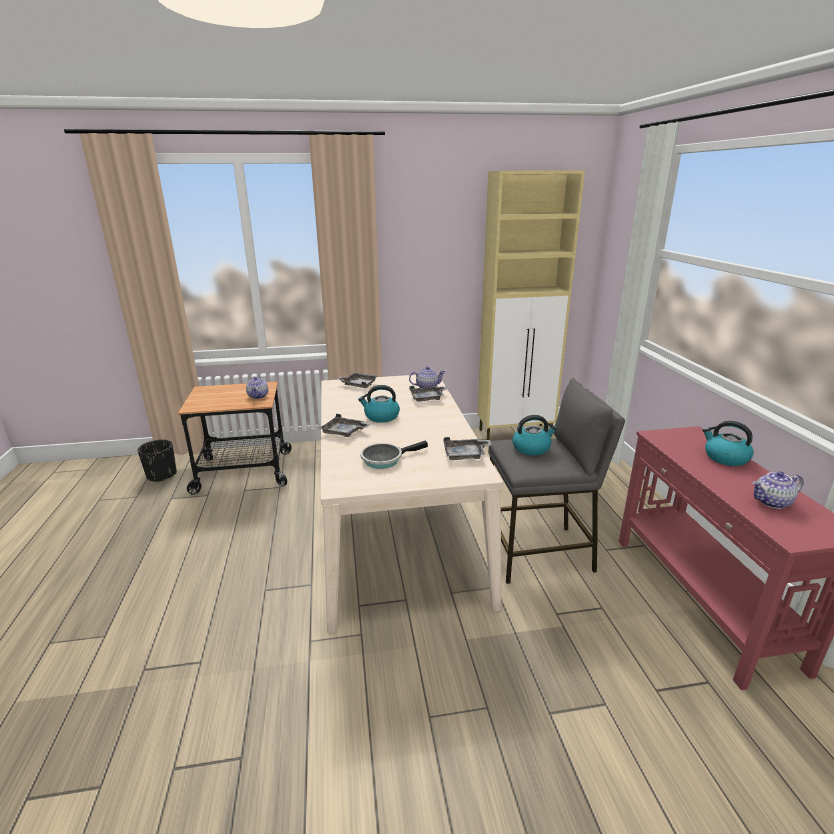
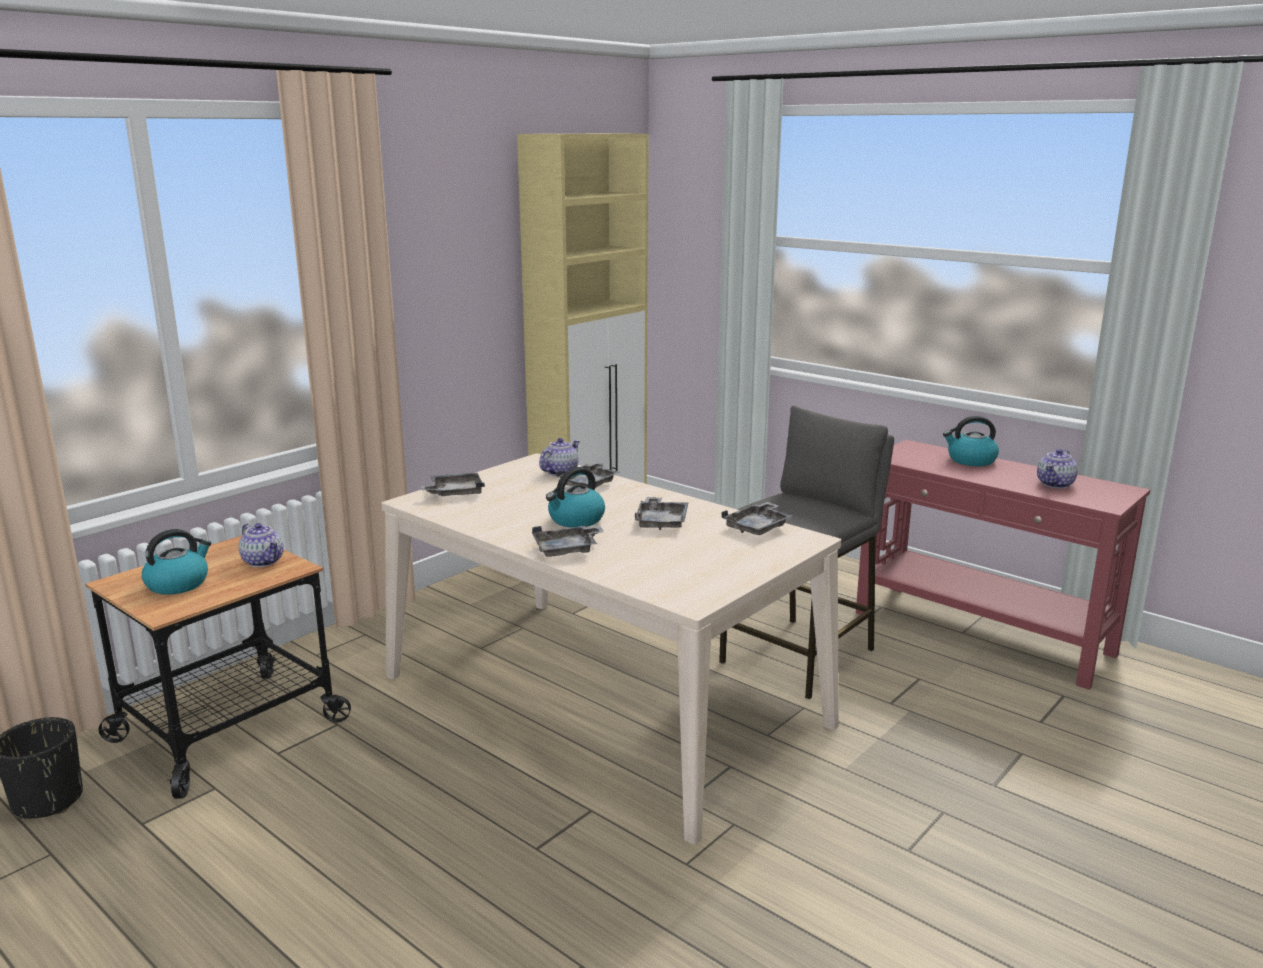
camera: 40 degrees left, 5 degrees down
(385, 459) = (682, 560): frying pan -> none
(420, 432) = (661, 522): none -> grey tray
(531, 448) = (785, 507): kettle -> kettle (178, 584)

